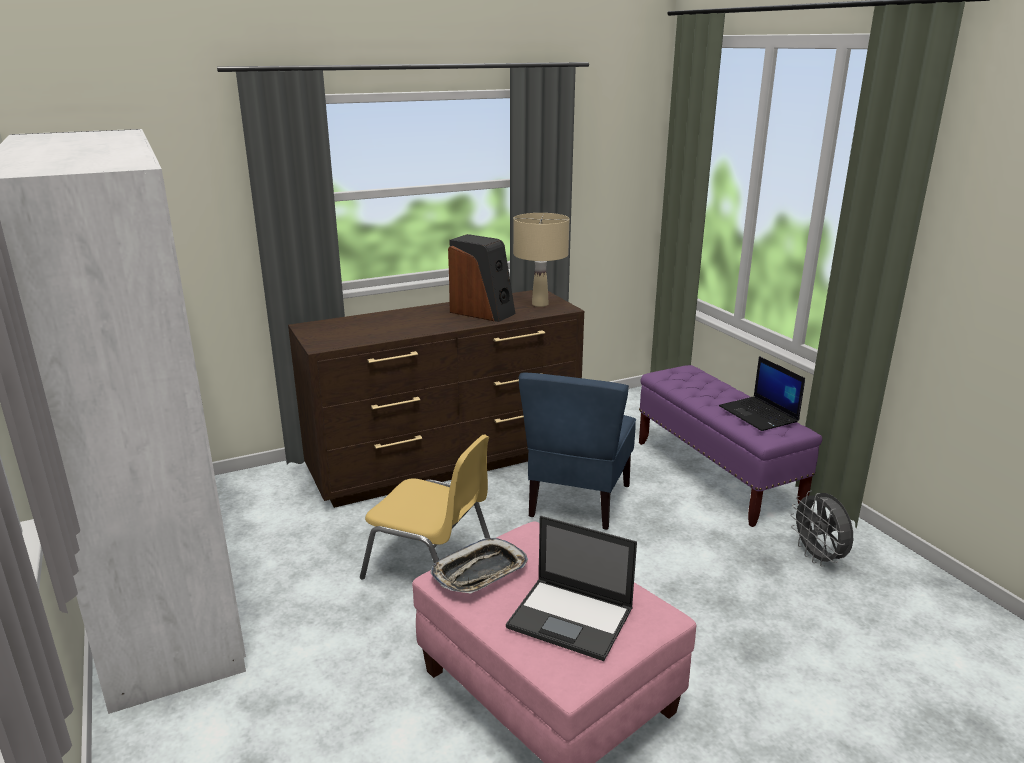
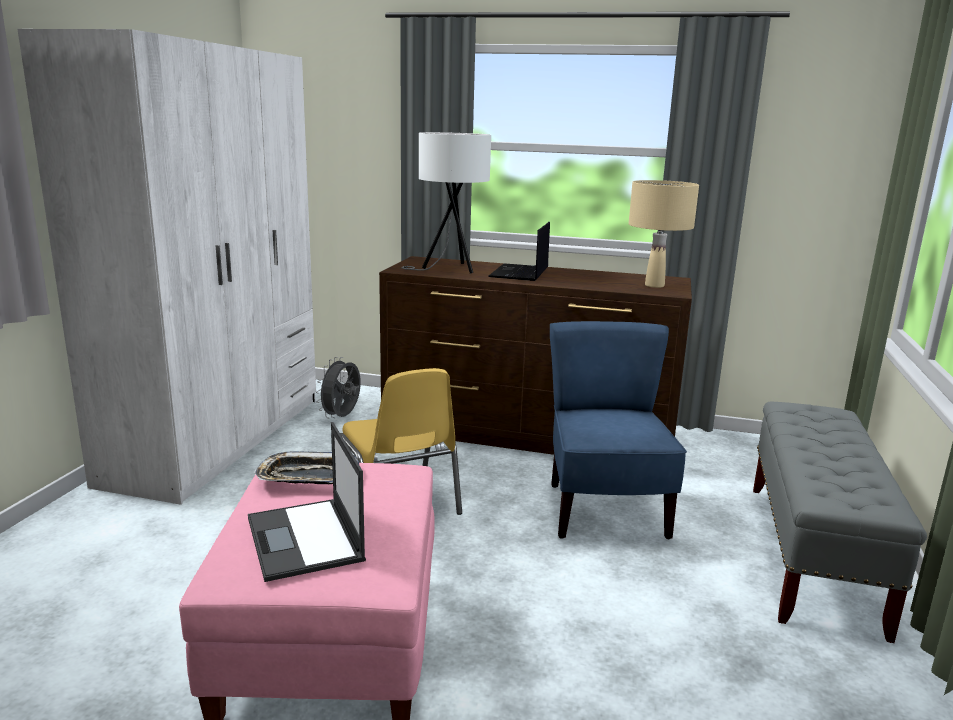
camera: 40 degrees right, 5 degrees down
(361, 332) = (449, 269): none -> white table lamp
(482, 312) = (582, 279): speaker -> none
(577, 501) = (604, 511): blue chair -> blue chair turned 120 degrees clockwise
(716, 475) = (811, 555): purple bench -> grey bench
(759, 414) = (855, 477): laptop -> laptop (520, 273)
(818, 558) = (831, 699): grey fan -> grey fan (342, 417)

